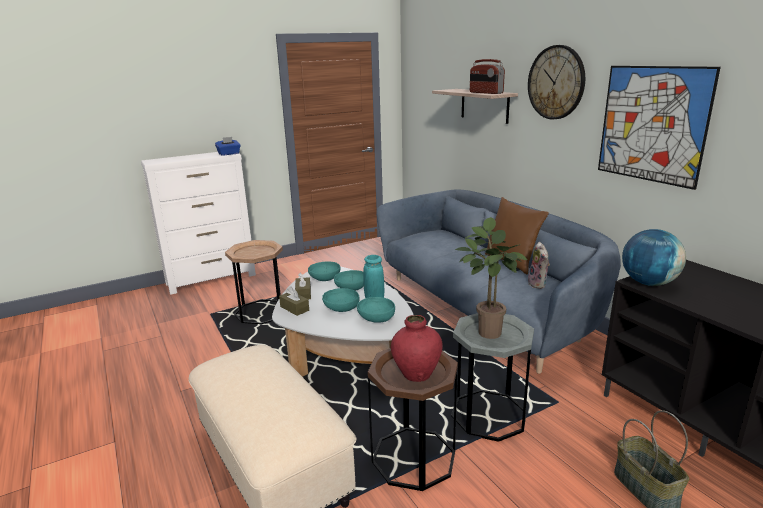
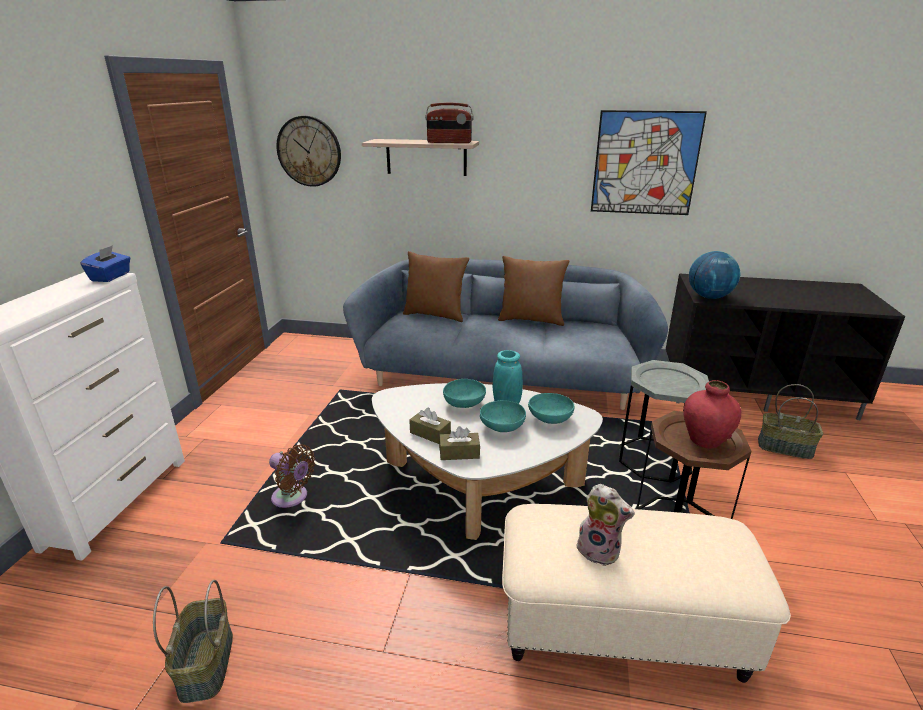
camera: 50 degrees left, 5 degrees up
(138, 351) = (205, 663): none -> basket
(261, 312) = (292, 498): brown side table -> brown fan
(324, 279) = (415, 408): turquoise bowl -> none
(451, 237) = (435, 315): none -> brown pillow
(485, 332) = (660, 382): potted plant -> none
(538, 284) = (585, 331): plush toy -> plush toy (600, 551)
(556, 82) = (532, 128): wall clock -> wall clock (309, 151)

